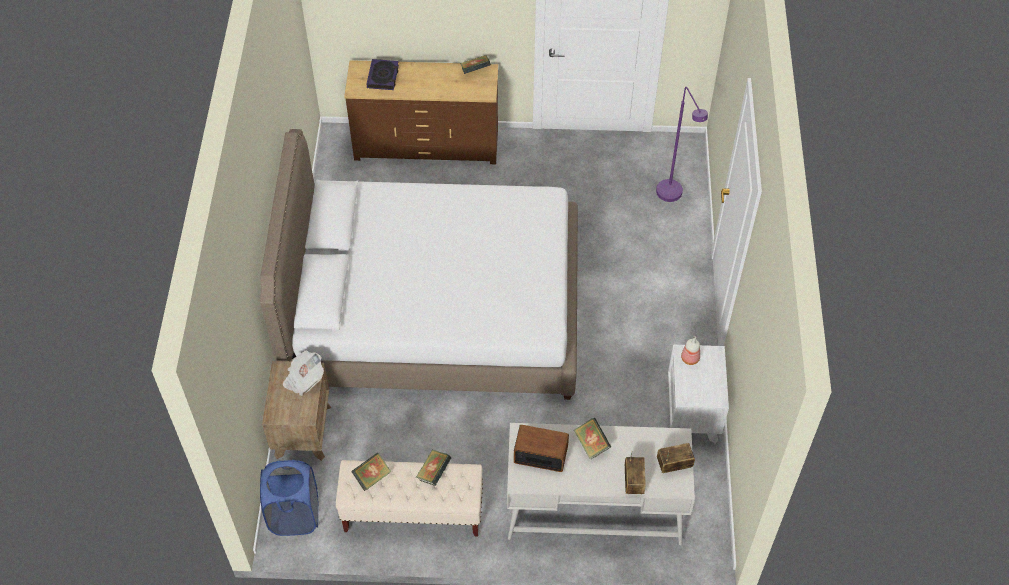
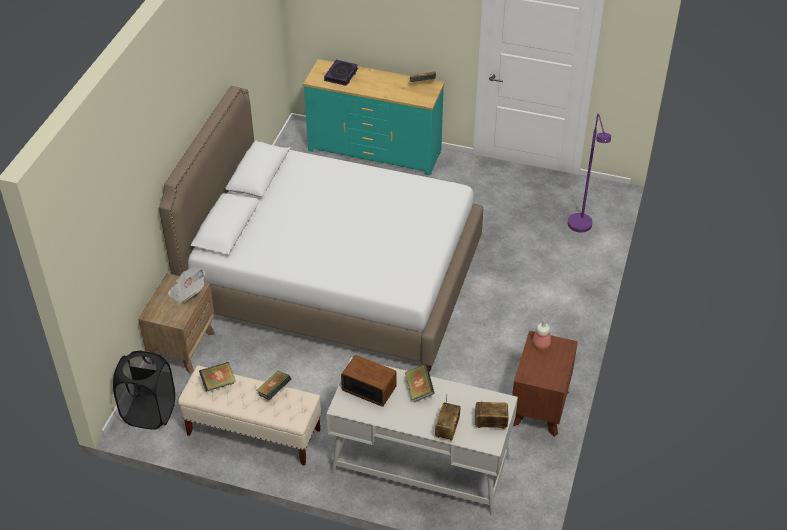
camera: 15 degrees right, 10 degrees down
(294, 515) = (149, 412): blue laundry basket -> black laundry basket
(426, 145) = (374, 150): brown dresser -> turquoise dresser
(692, 415) = (539, 408): white nightstand -> brown nightstand

